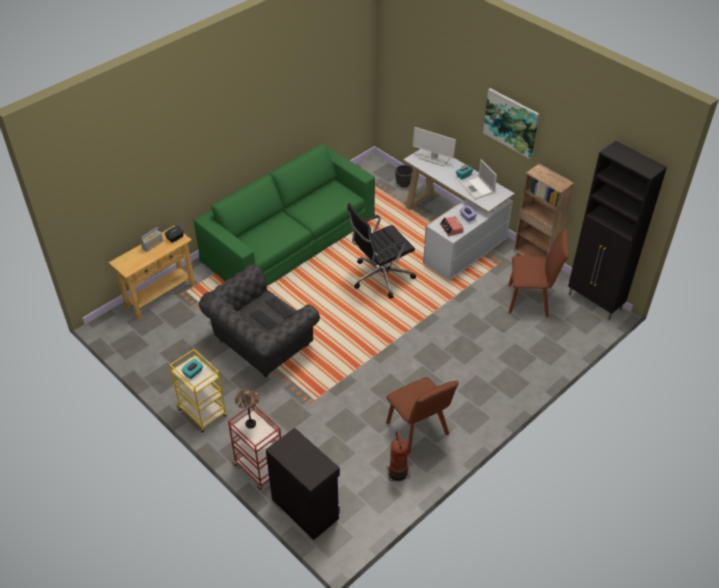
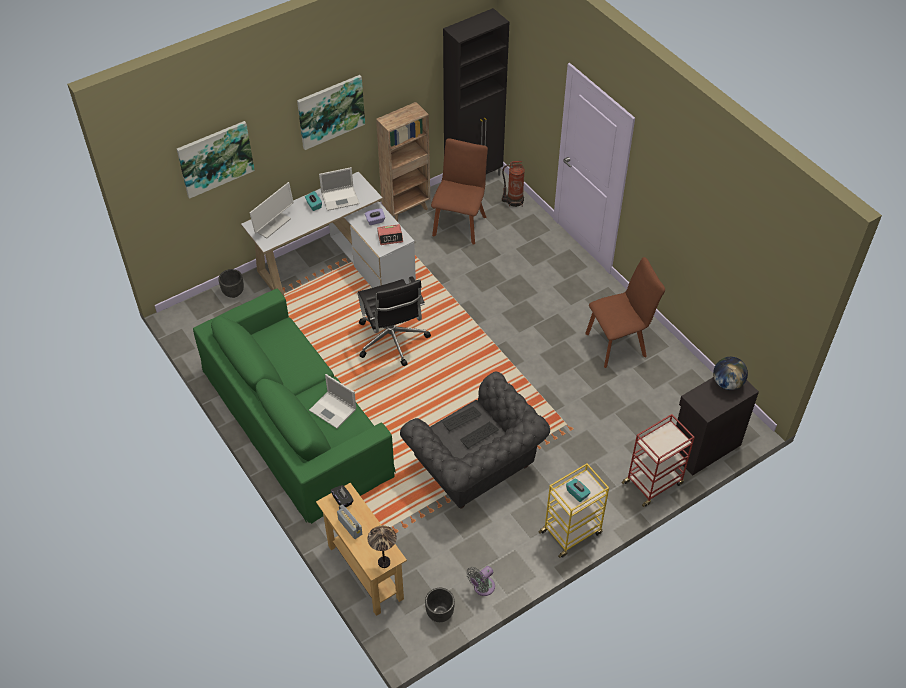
camera: 80 degrees left, 5 degrees up
(127, 340) = (440, 613): none -> black planter
(149, 362) = (482, 587): none -> grey fan
(251, 424) = (656, 444): table lamp -> table lamp (384, 562)
(274, 234) = (333, 410): none -> laptop
(315, 463) = (727, 383): none -> globe
(398, 471) = (666, 367): fire extinguisher -> fire extinguisher (514, 200)
(430, 78) = (215, 158): none -> picture

